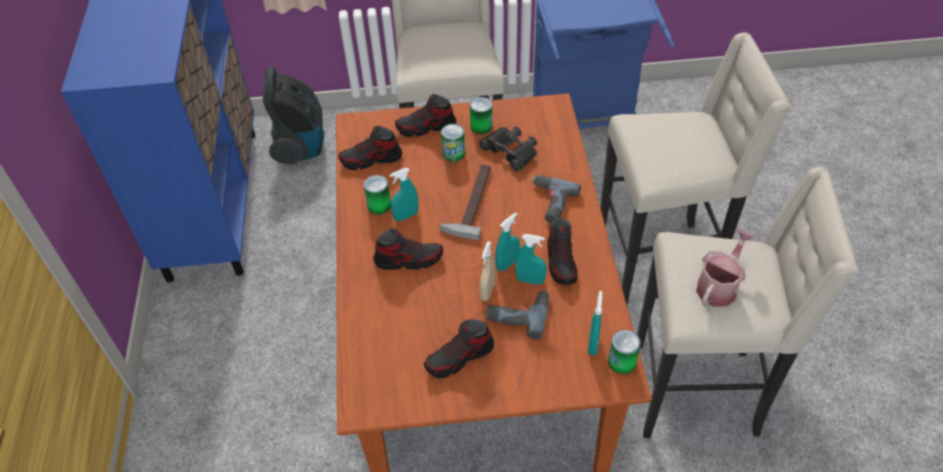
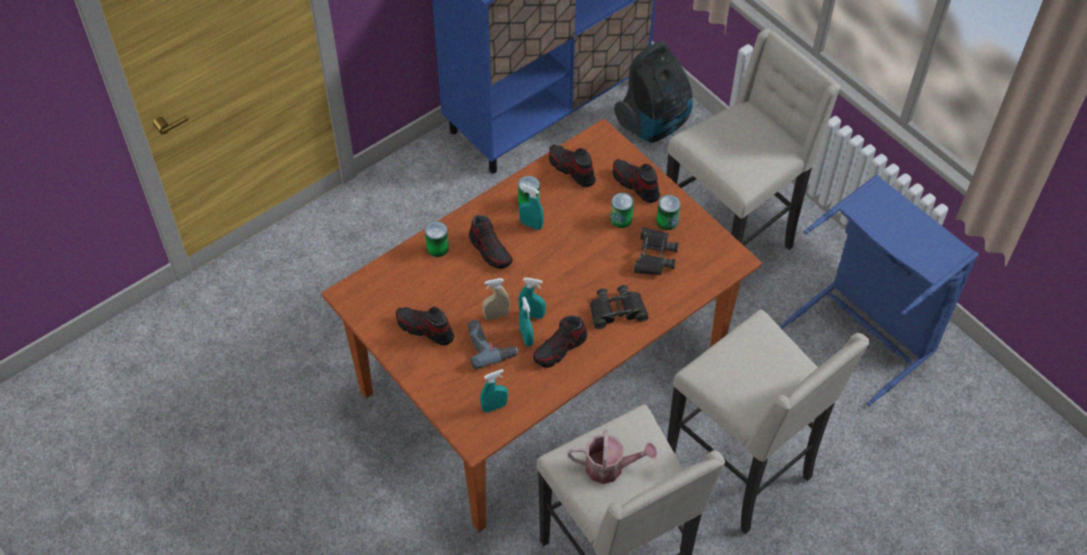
camera: 55 degrees right, 5 degrees up
(470, 201) = (577, 257): hammer -> none
(549, 202) = (617, 311): power drill -> black binoculars
(622, 362) = (491, 432): can -> can (437, 248)

